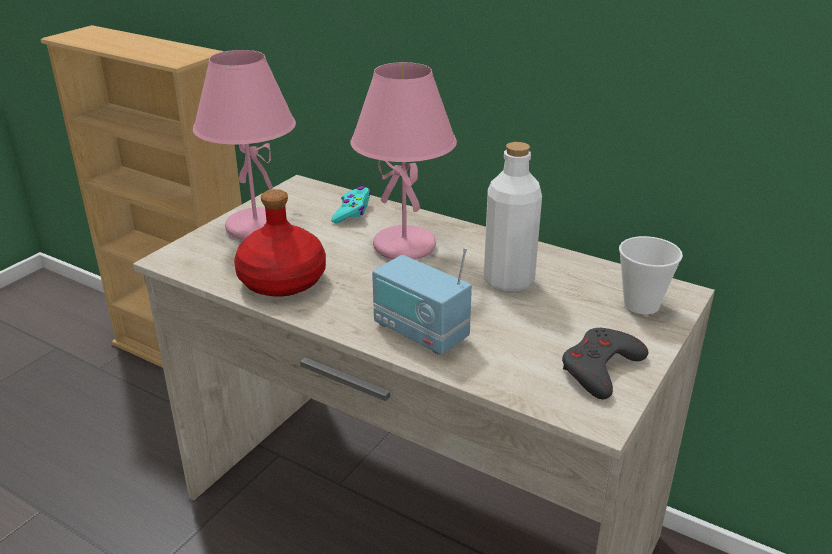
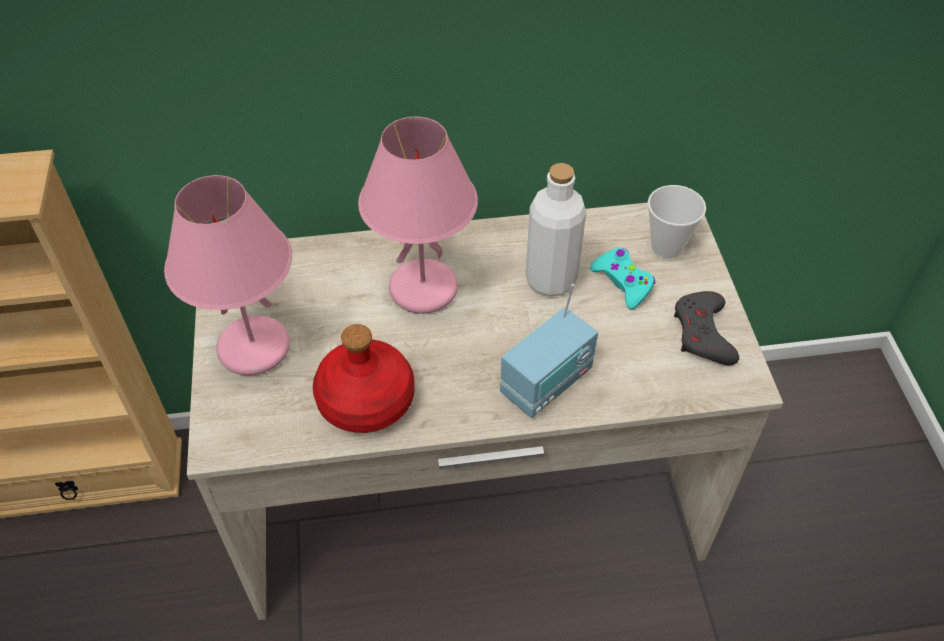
camera: 40 degrees left, 20 degrees up
(352, 211) = (323, 270): turquoise game controller -> turquoise game controller (623, 282)
(420, 333) = (547, 383): radio -> radio turned 45 degrees counterclockwise

